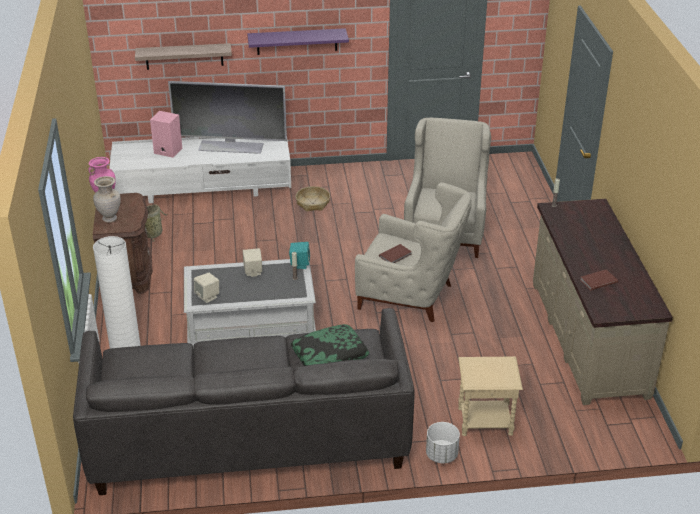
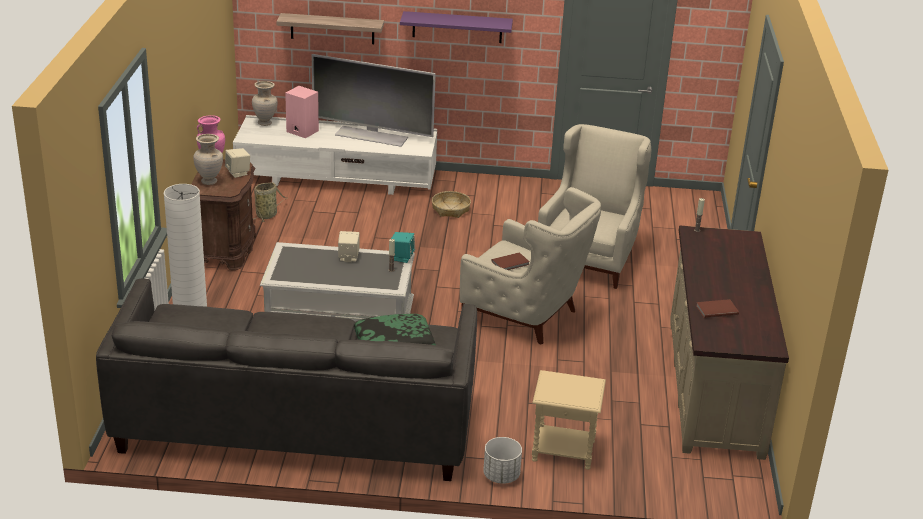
camera: 10 degrees right, 5 degrees down
(132, 147) = (265, 123): none -> beige vase
(207, 296) = (290, 274): beige speaker -> beige speaker (238, 173)

